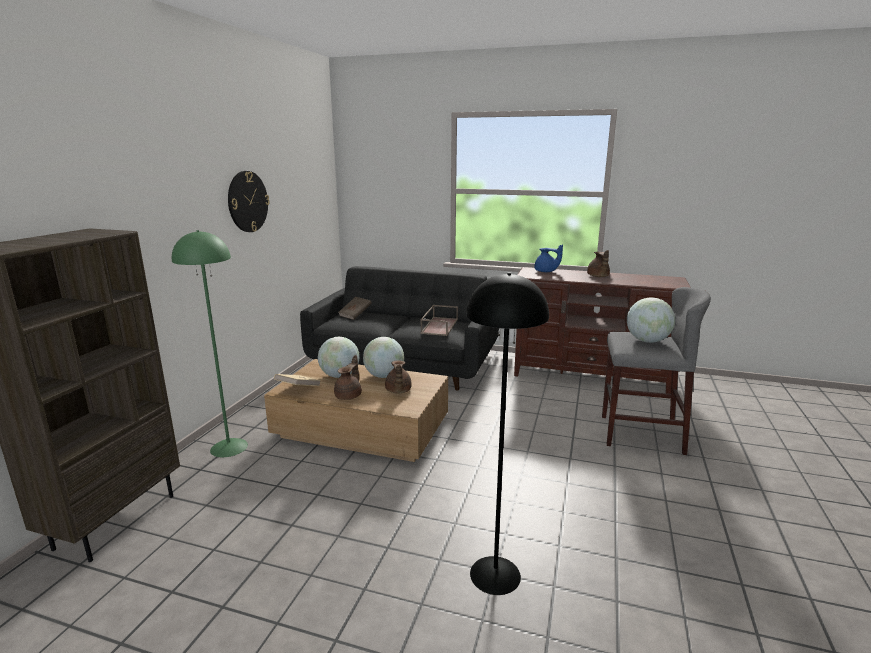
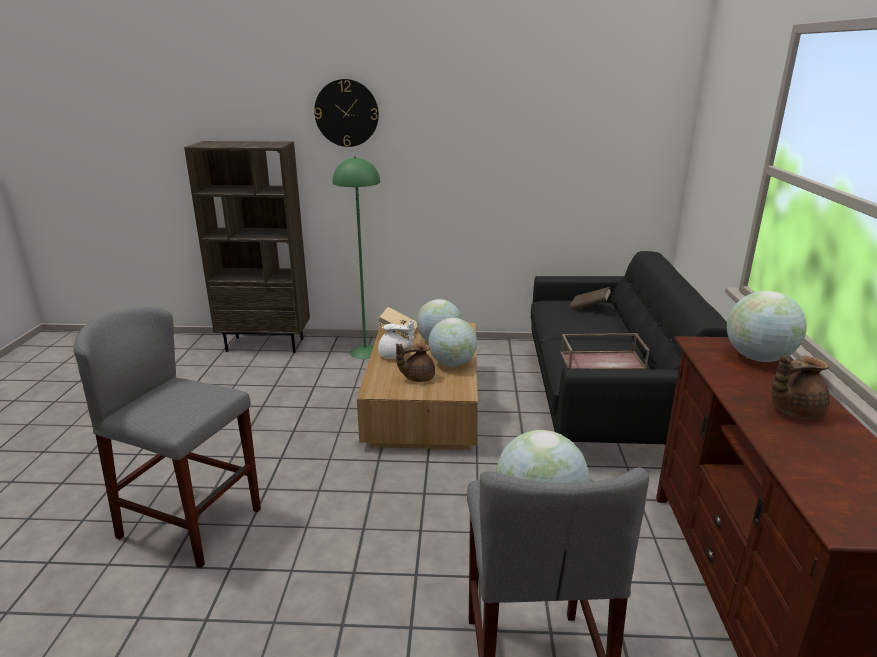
camera: 75 degrees right, 5 degrees up
(247, 201) = (486, 140): wall clock -> wall clock (346, 113)
(349, 395) = (394, 355): brown teapot -> white teapot
(494, 574) = (191, 523): black floor lamp -> grey stool
(546, 271) = (758, 358): blue teapot -> globe

